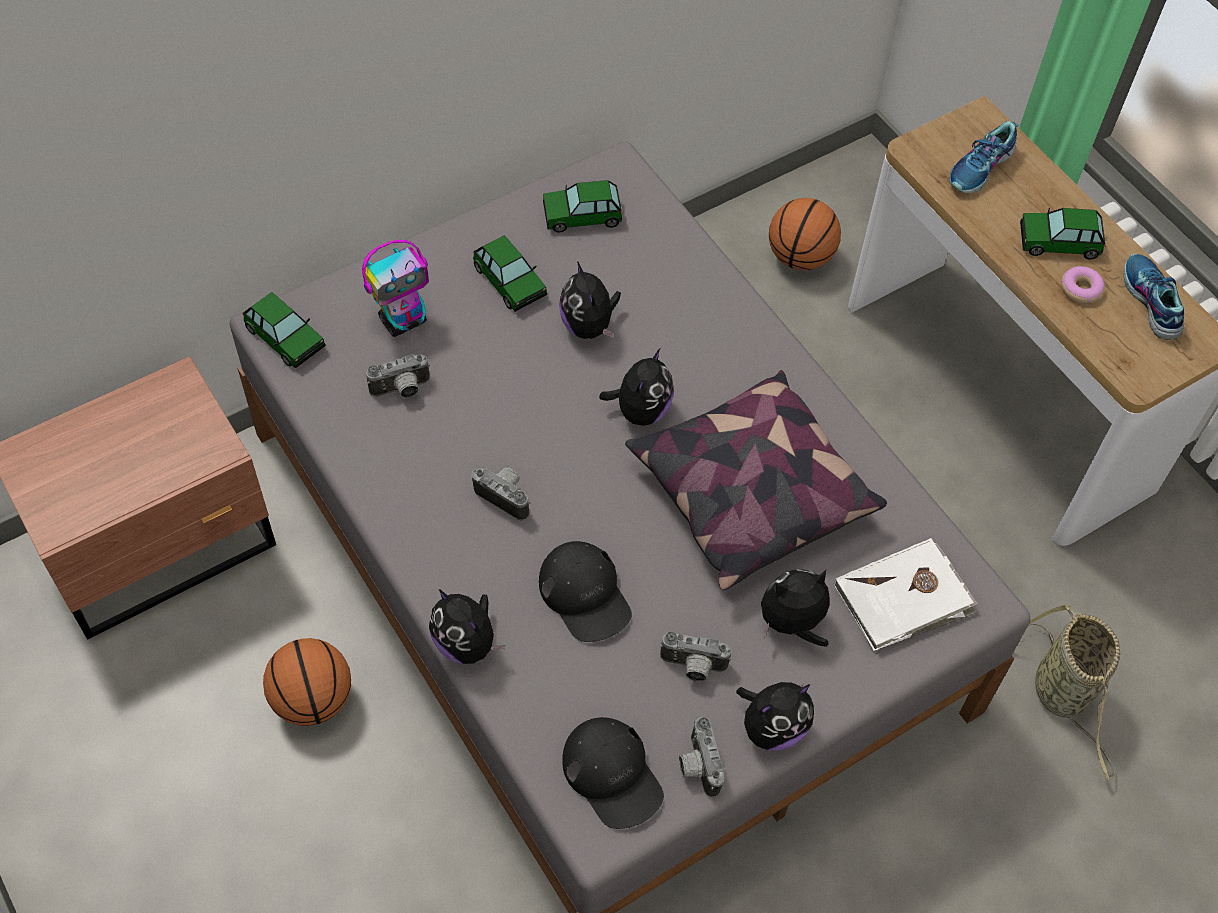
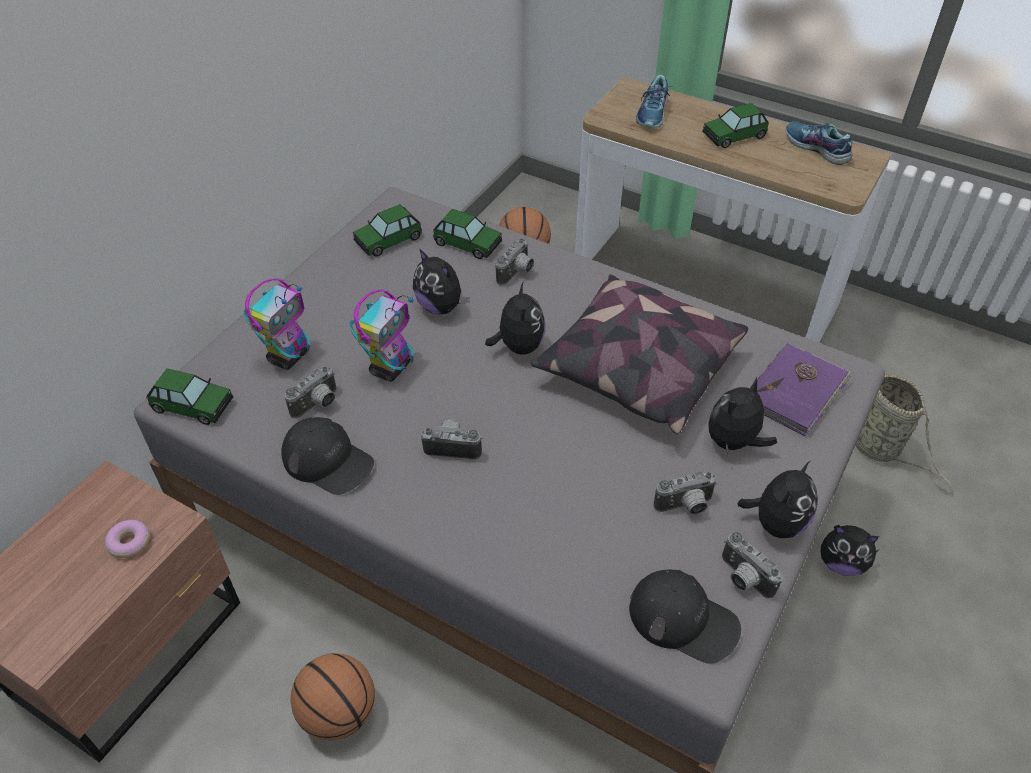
camera: 25 degrees left, 10 degrees down
(467, 643) = (493, 571): plush toy -> plush toy (841, 563)
(496, 378) = (391, 367): none -> toy robot
(510, 281) = (360, 299): toy car -> toy car (467, 243)
(585, 595) = (565, 491): black cap -> black cap (328, 461)
(696, 318) = (517, 273): none -> camera
(904, 598) = (796, 392): white book -> purple book
(1080, 289) = (769, 156): donut -> donut (129, 542)

